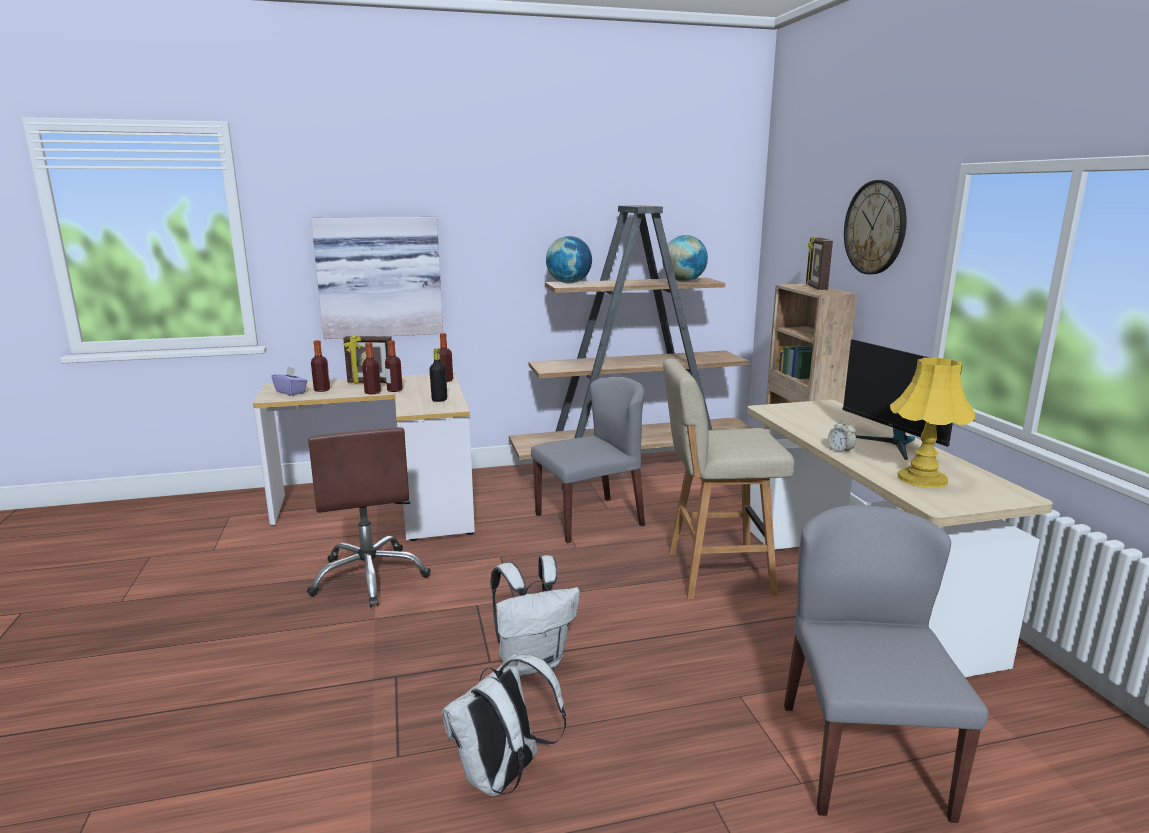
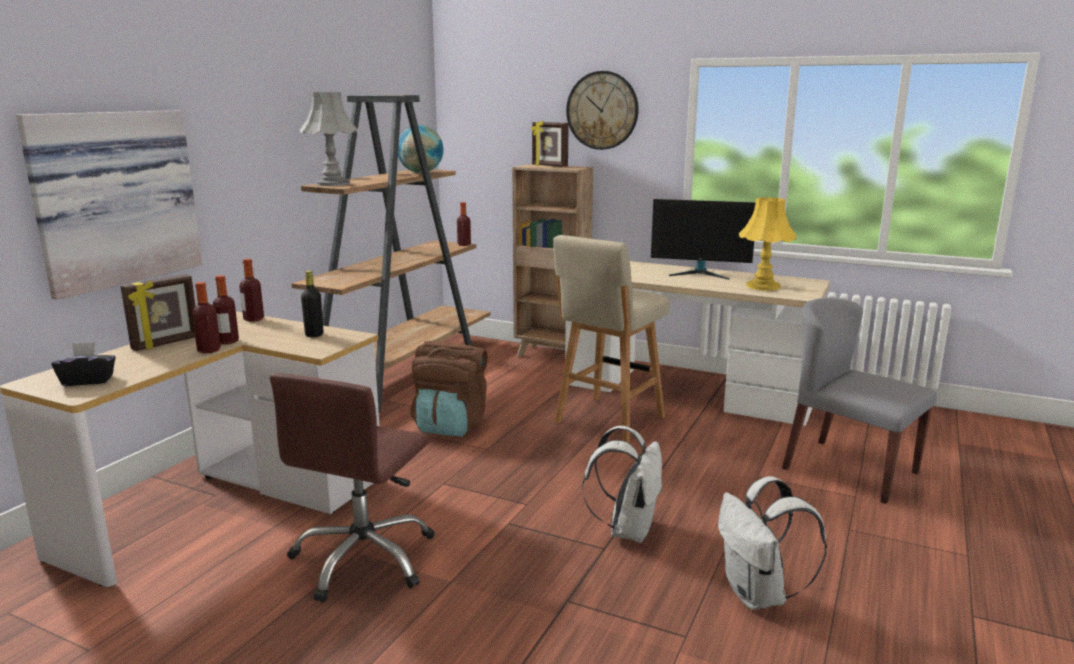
camera: 50 degrees left, 0 degrees up
(291, 392) = (88, 380): purple tissue box -> black tissue box
(322, 390) = (127, 366): bottle -> bottle (464, 244)
(370, 577) = (364, 559): brown office chair -> brown office chair turned 90 degrees clockwise
(569, 283) = (333, 183): globe -> grey table lamp
(590, 519) = (451, 426): grey chair -> brown backpack
(840, 451) = (691, 284): alarm clock -> none

